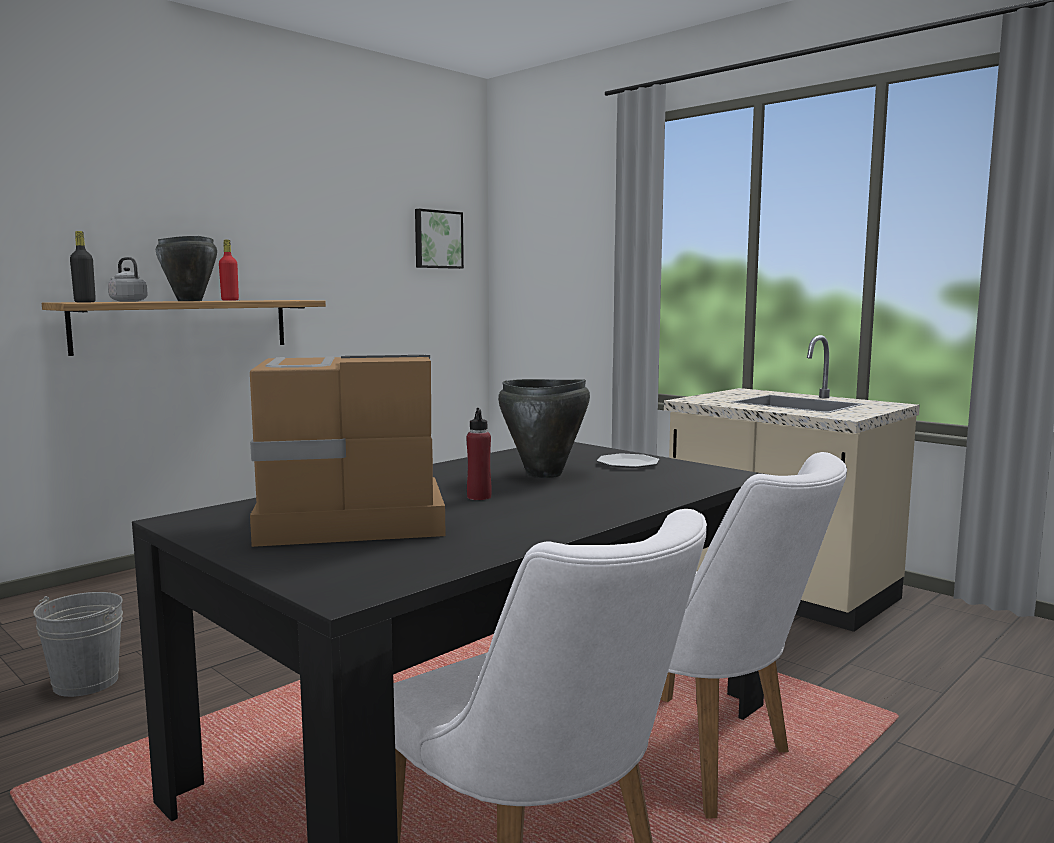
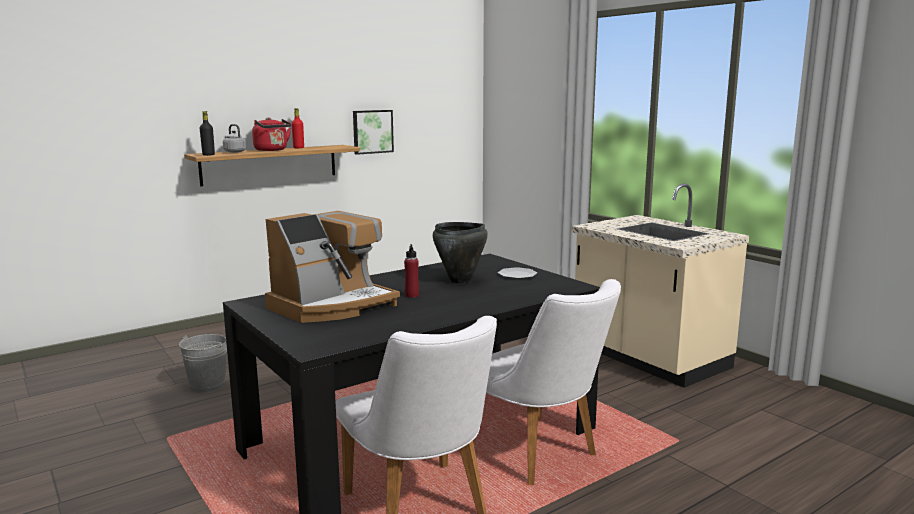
camera: 10 degrees right, 5 degrees up
(189, 301) = (272, 150): black cooking pot -> red kettle
(347, 518) = (333, 306): coffee machine -> coffee machine turned 135 degrees clockwise
(437, 239) = (444, 97): picture -> picture (372, 131)

